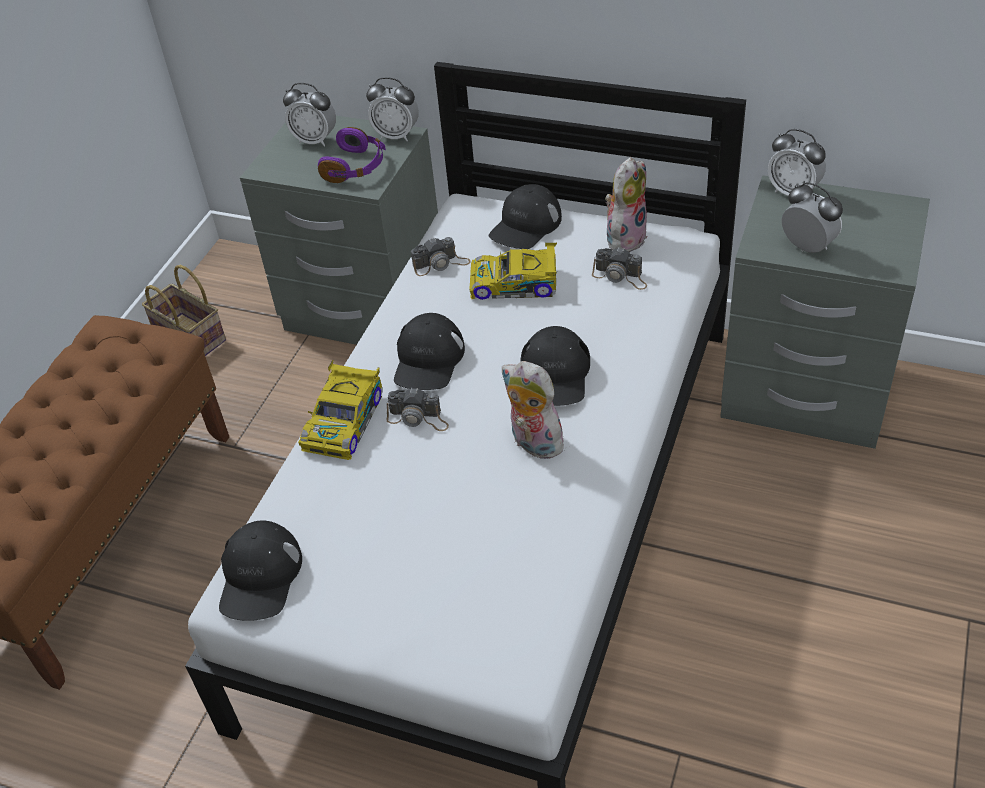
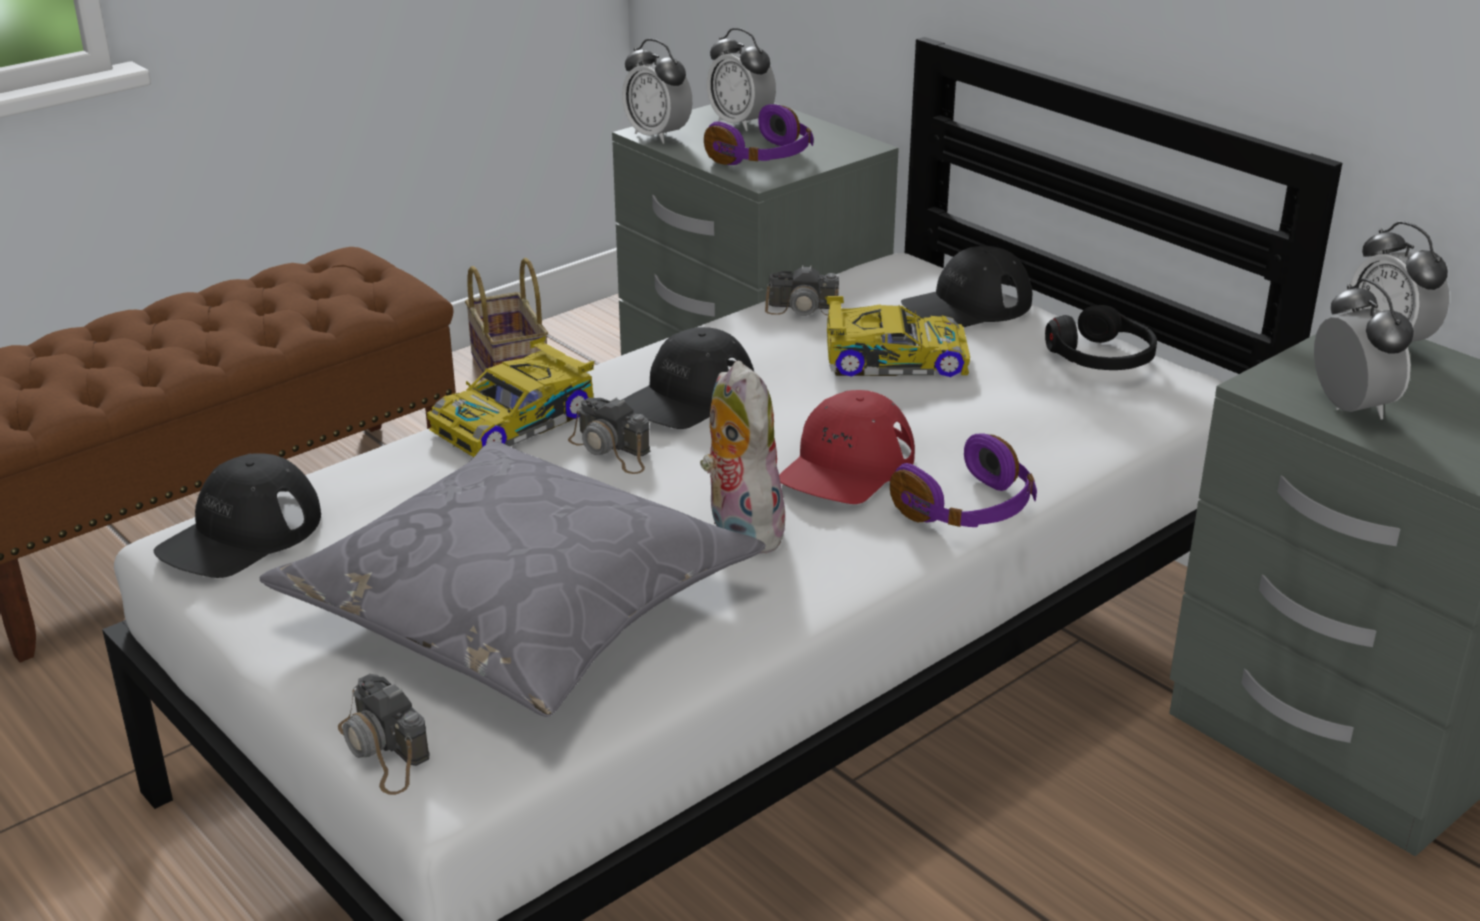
camera: 25 degrees right, 15 degrees down
(396, 135) = (849, 144): alarm clock -> alarm clock (658, 136)
(463, 550) = (520, 607): none -> grey pillow
(516, 283) = (892, 359): toy car -> toy car turned 150 degrees clockwise
(555, 374) = (846, 466): black cap -> red cap
(620, 276) = (1050, 393): camera -> camera (383, 750)
(625, 238) = (1101, 358): plush toy -> black headphones
(638, 377) = (968, 510): none -> purple headphones

